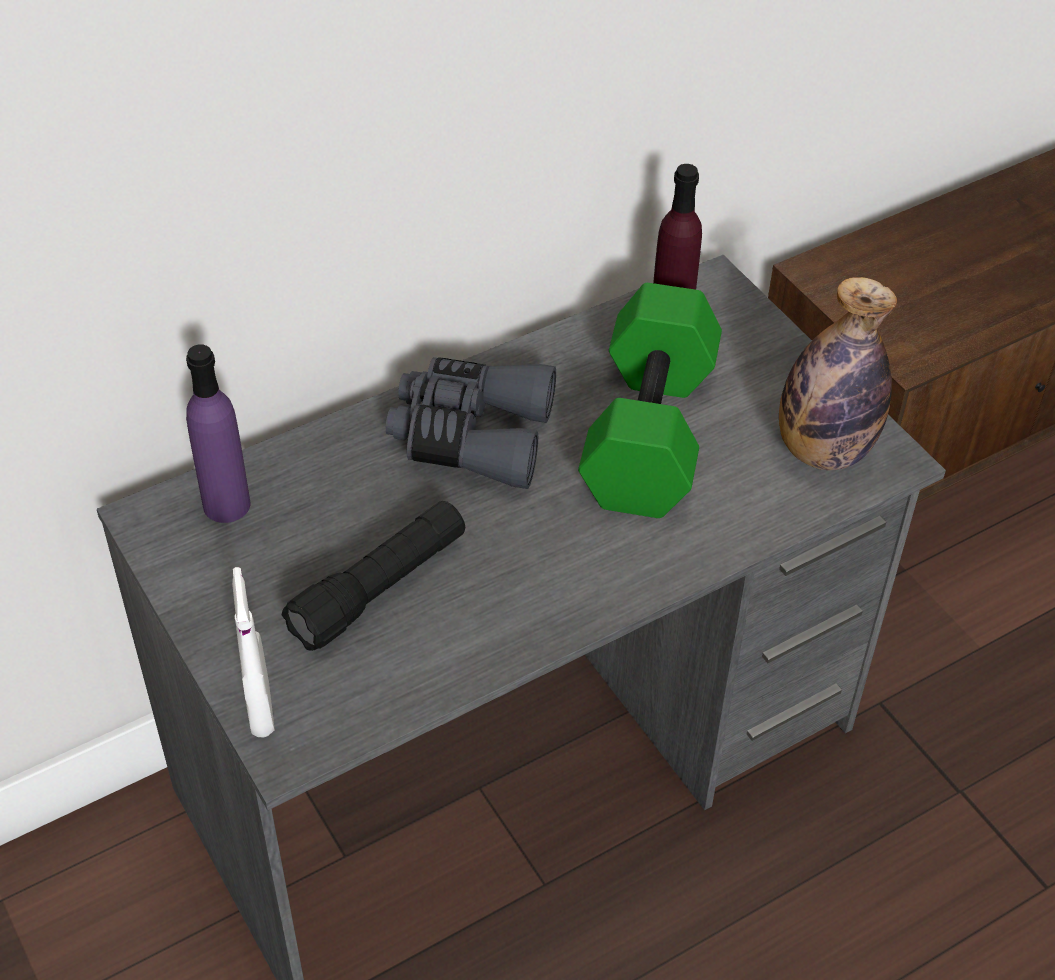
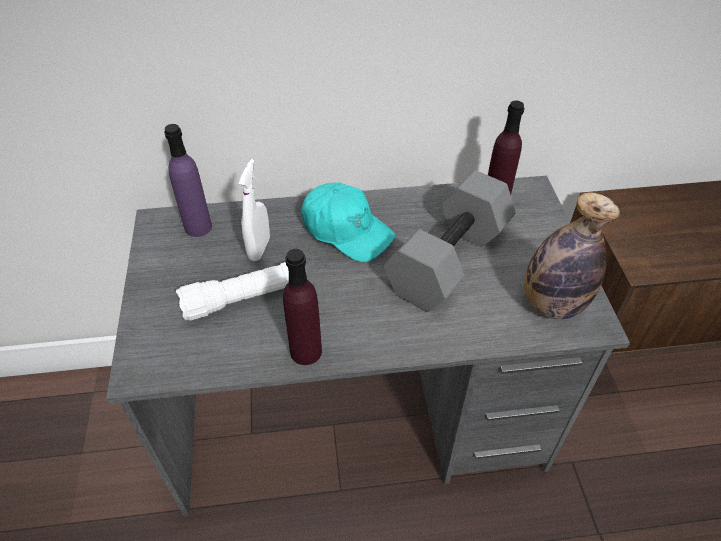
camera: 25 degrees right, 0 degrees up
(260, 710) = (139, 343): white spray bottle -> white spray bottle (259, 248)
(379, 589) = (245, 298): black flashlight -> white flashlight
(471, 435) = (346, 230): grey binoculars -> turquoise cap
(520, 633) = (306, 351): none -> purple bottle
(652, 435) = (449, 262): green dumbbell -> grey dumbbell

